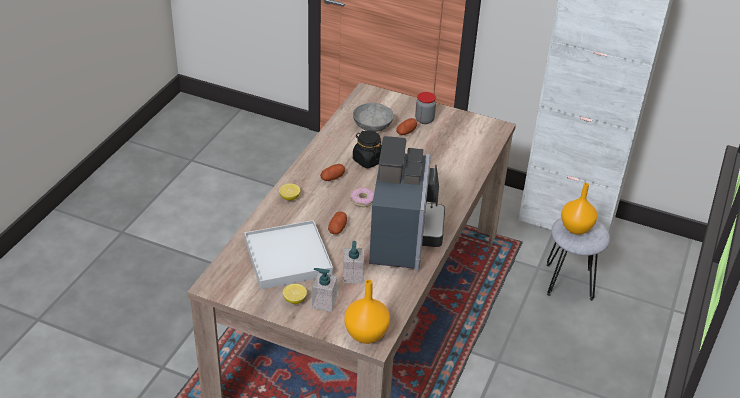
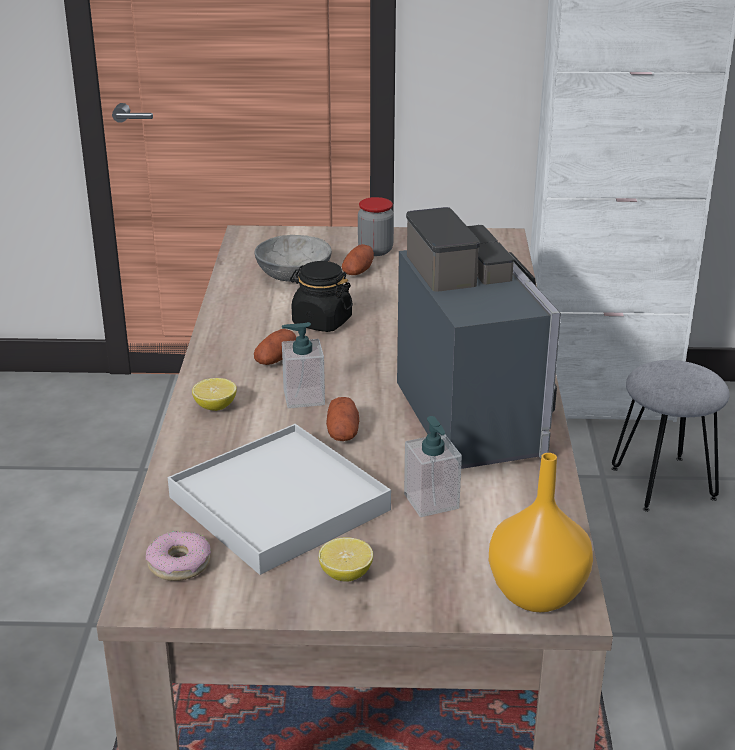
camera: 20 degrees left, 10 degrees down
(324, 303) = (409, 562): soap dispenser -> soap dispenser (303, 397)
(362, 200) = (357, 379): donut -> donut (179, 564)
(575, 228) = (668, 378): orange vase -> none

